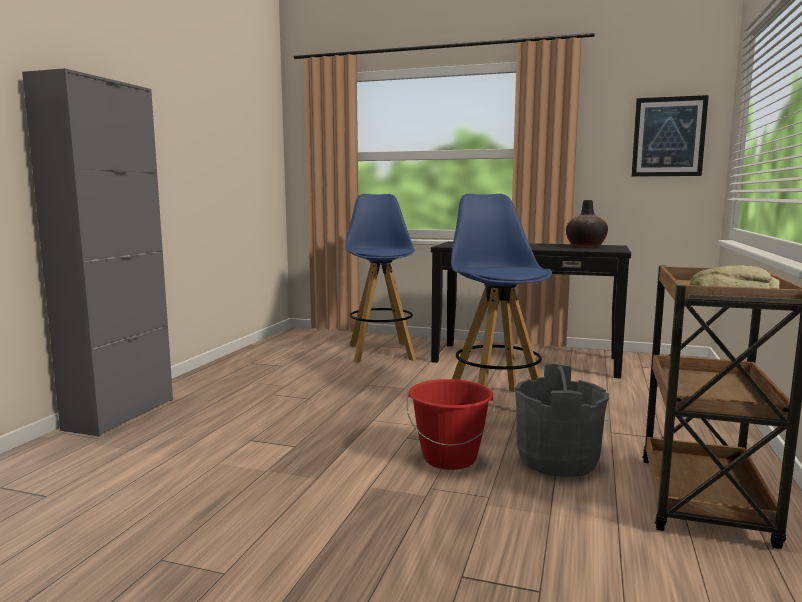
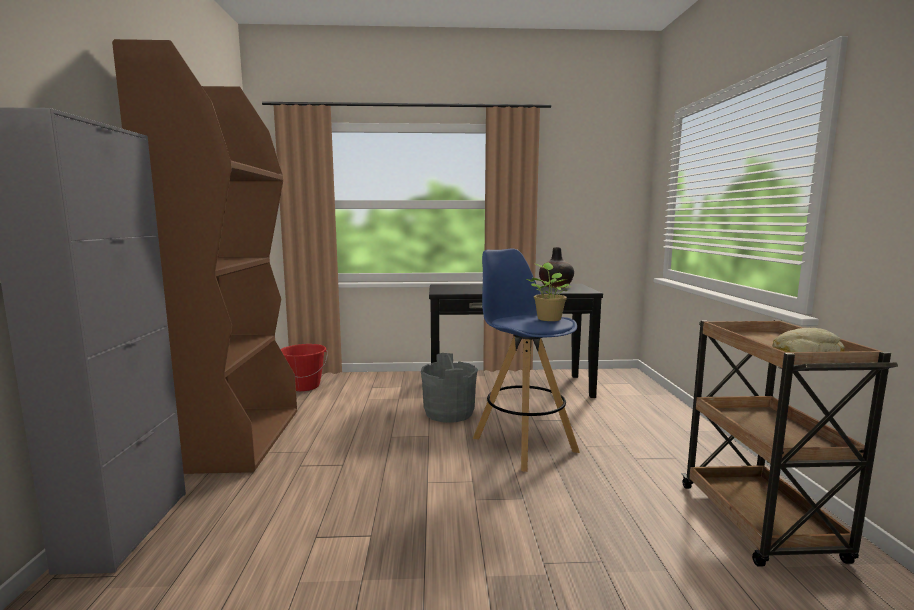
camera: 20 degrees left, 0 degrees up
(235, 370) = (238, 438): none -> brown bookcase
(381, 352) = (376, 394): blue stool -> none
(449, 458) = (532, 518): red bucket -> red bucket (304, 386)
(522, 267) = (548, 318): none -> potted plant
(557, 460) = (620, 500): grey bucket -> grey bucket (449, 413)
(668, 137) = (606, 194): picture -> none

